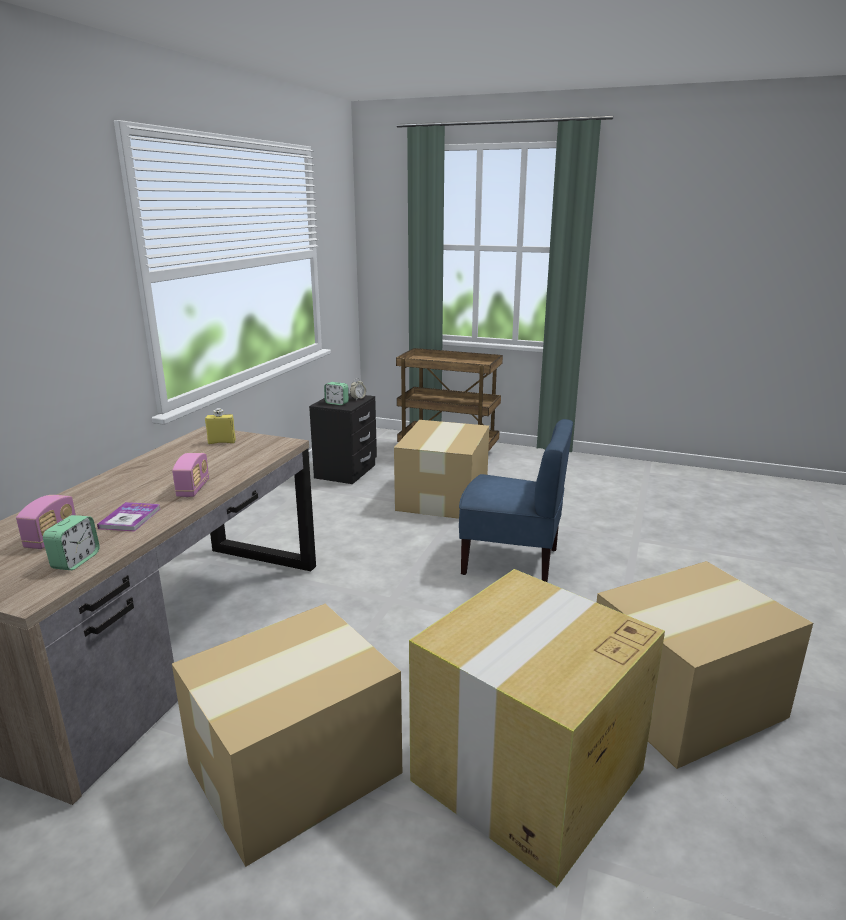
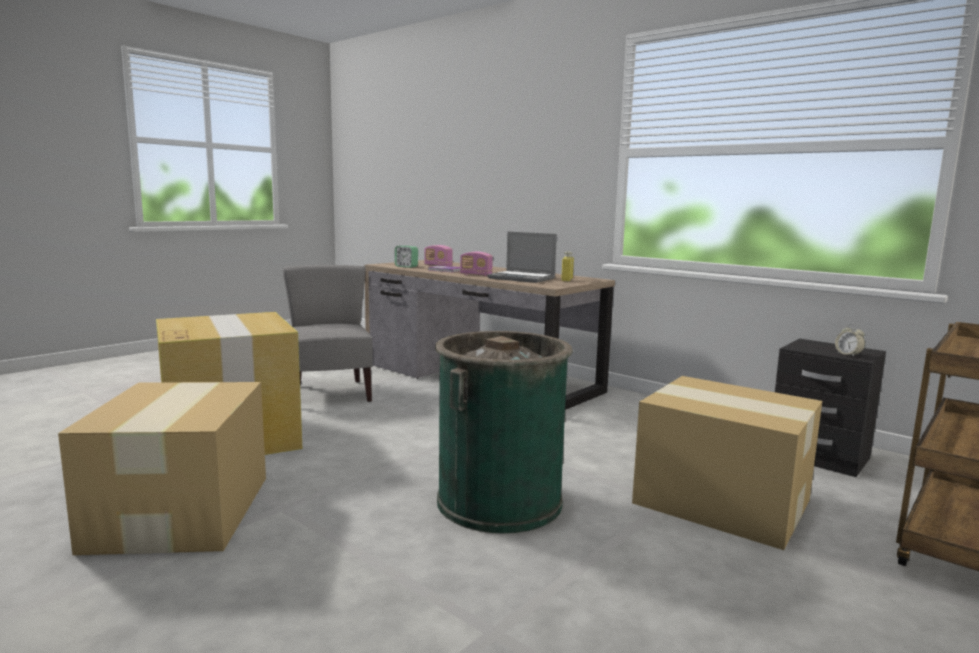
camera: 110 degrees right, 10 degrees down
(220, 461) = (522, 278): none -> laptop
(291, 769) = (330, 393): cardboard box -> grey chair
(337, 403) = (816, 346): alarm clock -> none
(511, 561) = (499, 501): blue chair -> green trash can

